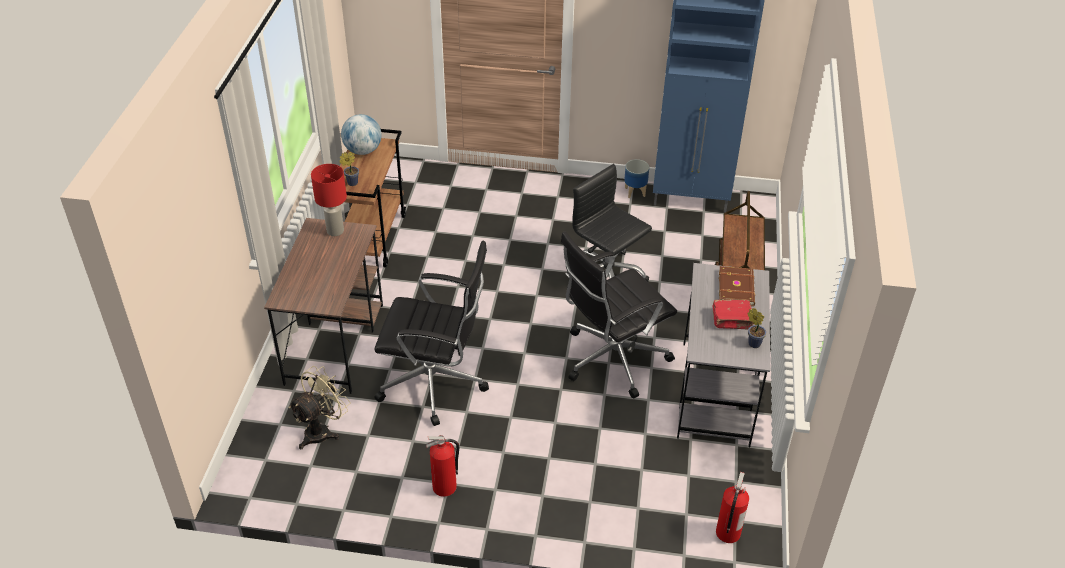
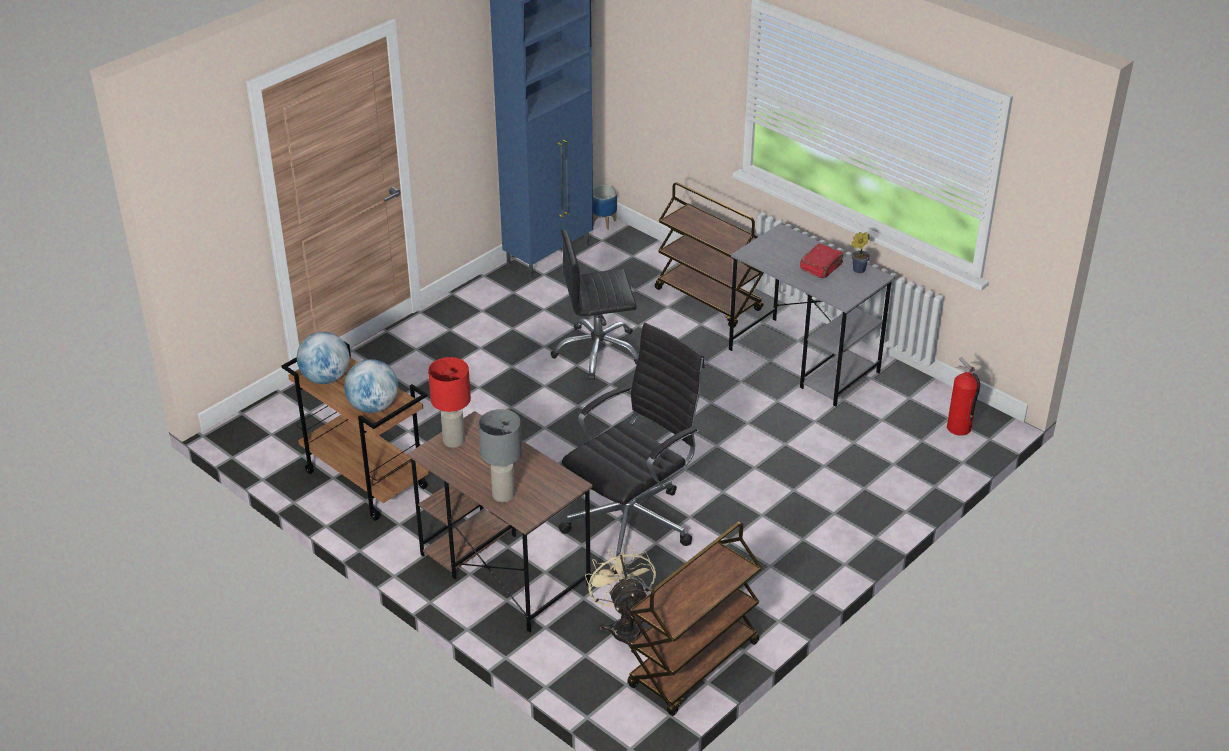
camera: 55 degrees left, 5 degrees down
(295, 279) = (502, 495): none -> grey table lamp
(308, 488) = (694, 666): none -> brown cart
(351, 183) = (373, 407): potted plant -> globe
(445, 487) = (773, 570): fire extinguisher -> none
(612, 359) = (708, 398): black office chair -> none
(635, 192) = (499, 281): planter -> planter (604, 222)
(737, 288) = (785, 247): brown book -> none

